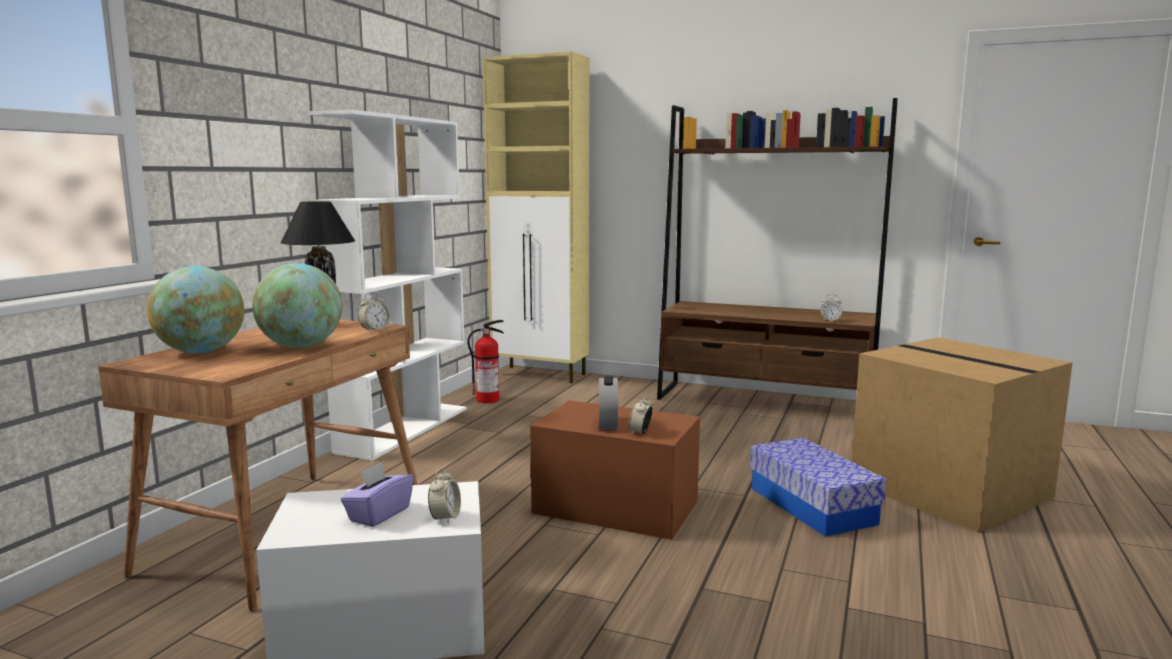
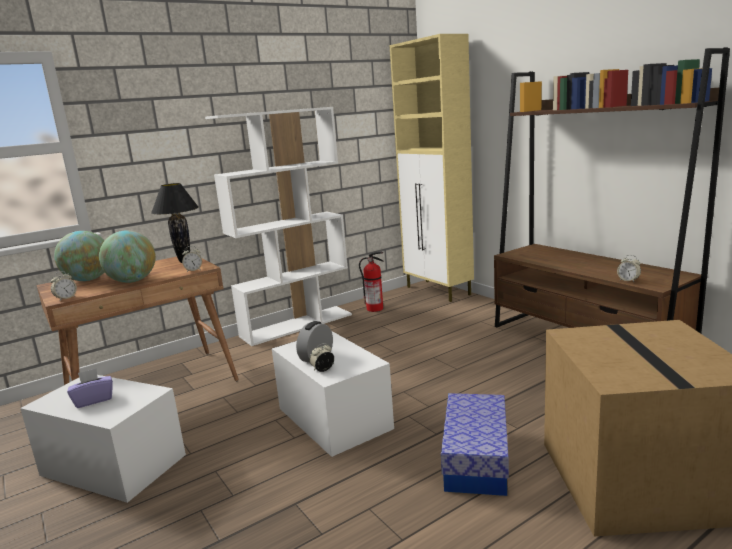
camera: 35 degrees right, 5 degrees up
(445, 518) = (113, 412): alarm clock -> alarm clock (66, 298)
(616, 507) = (334, 418): brown storage box -> white storage box

